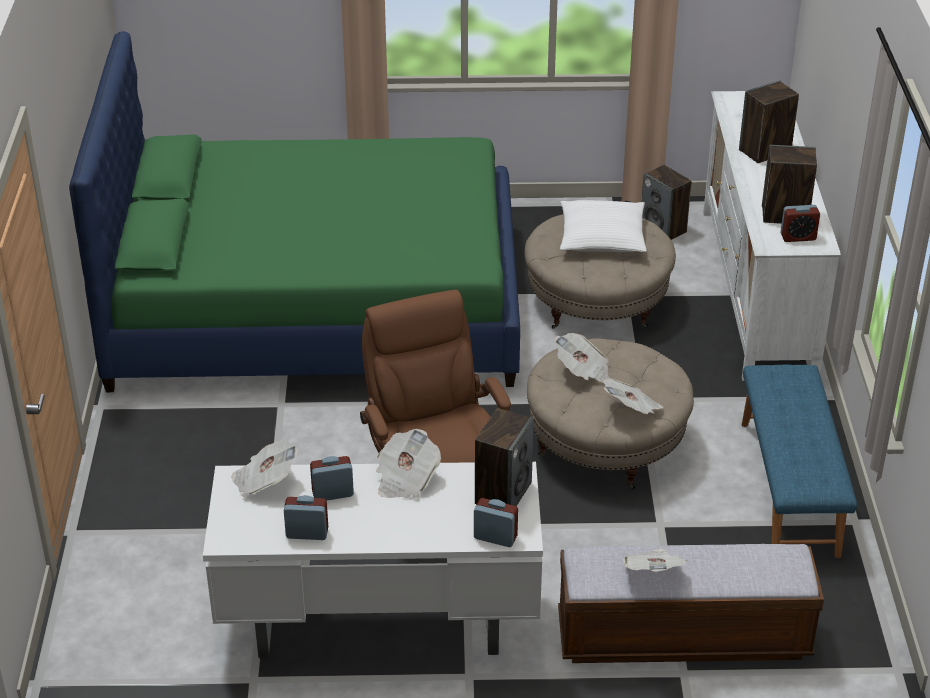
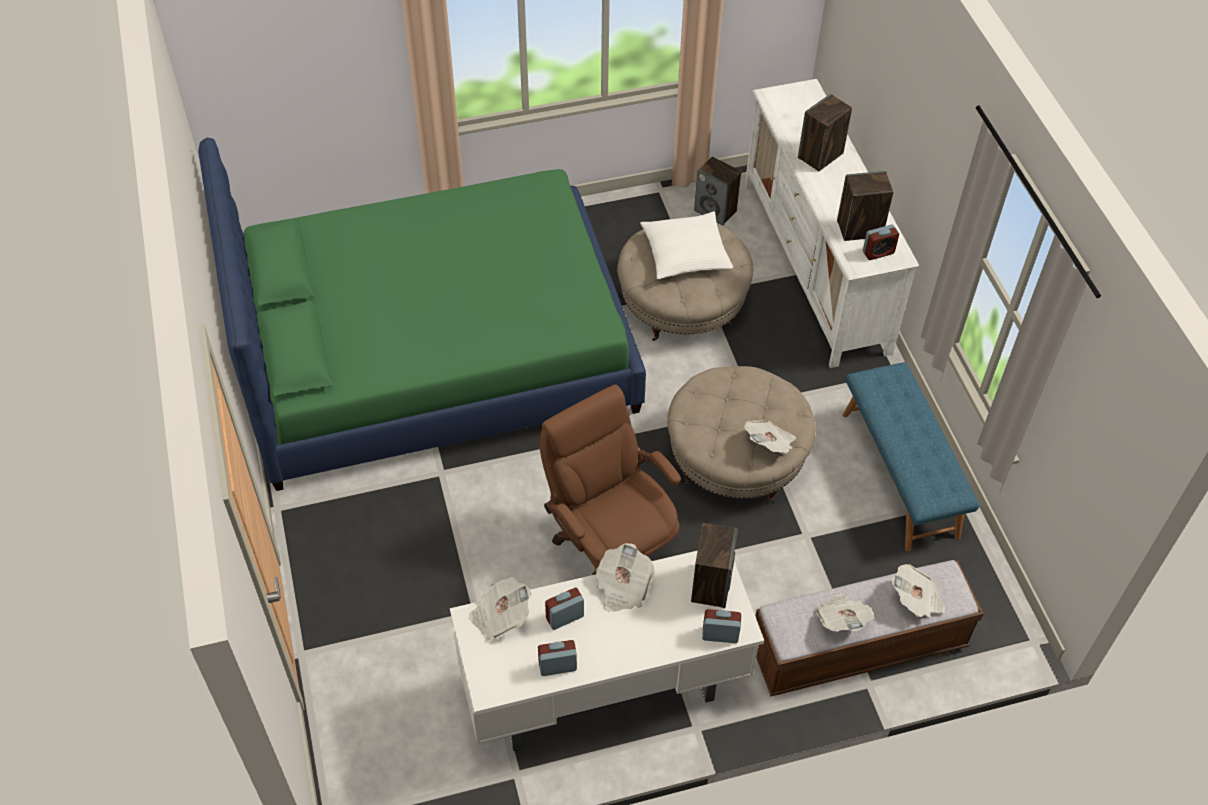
camera: 15 degrees left, 15 degrees up
(583, 371) = (716, 410): newspaper -> newspaper (916, 600)

